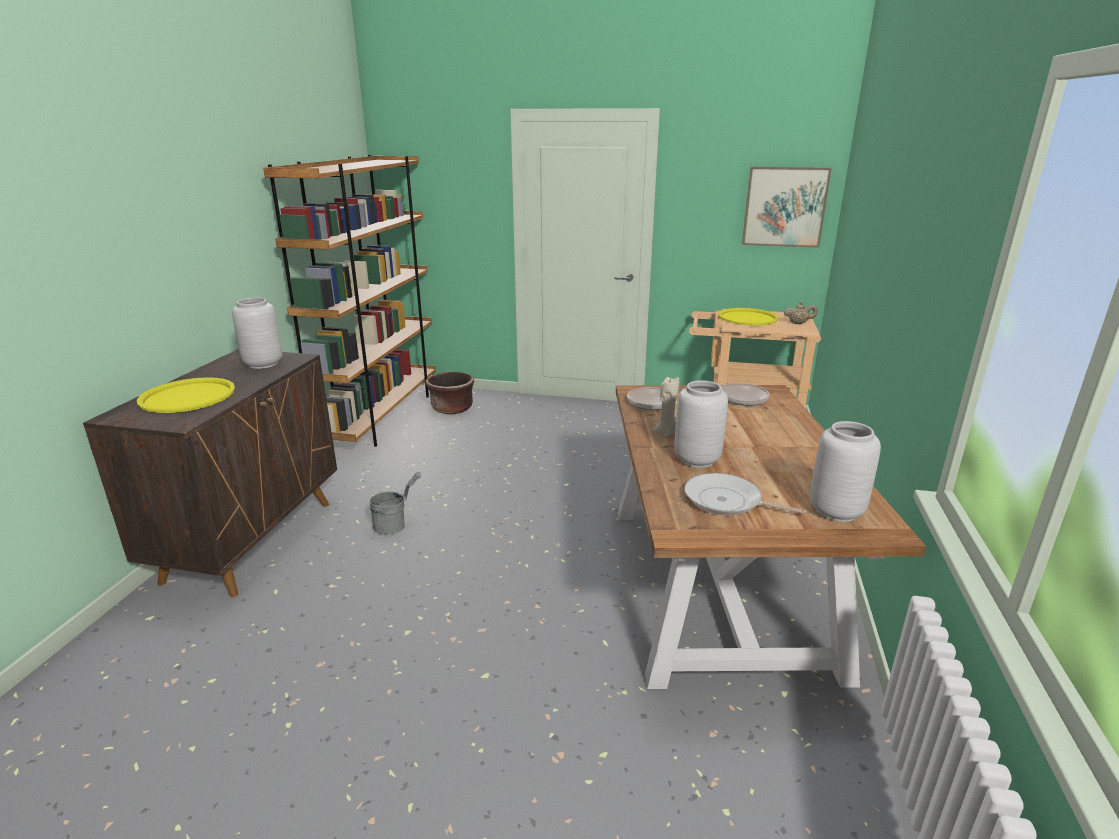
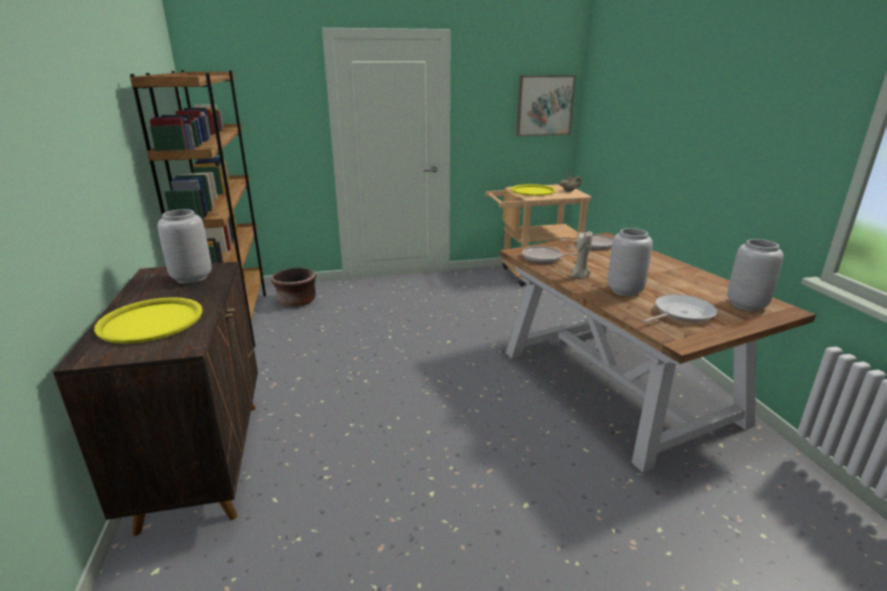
camera: 25 degrees left, 0 degrees up
(395, 525) = (337, 409): grey bucket -> none
(727, 501) = (680, 313): frying pan -> frying pan turned 150 degrees clockwise

